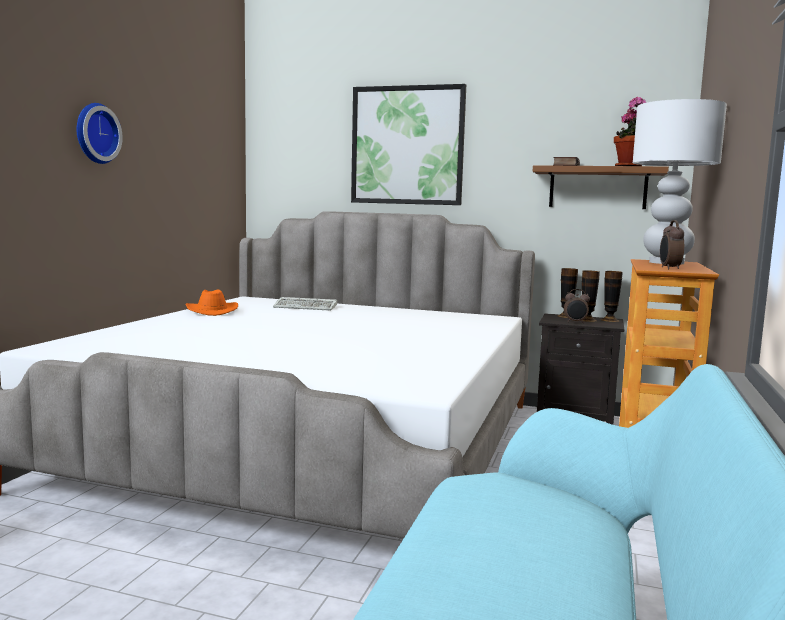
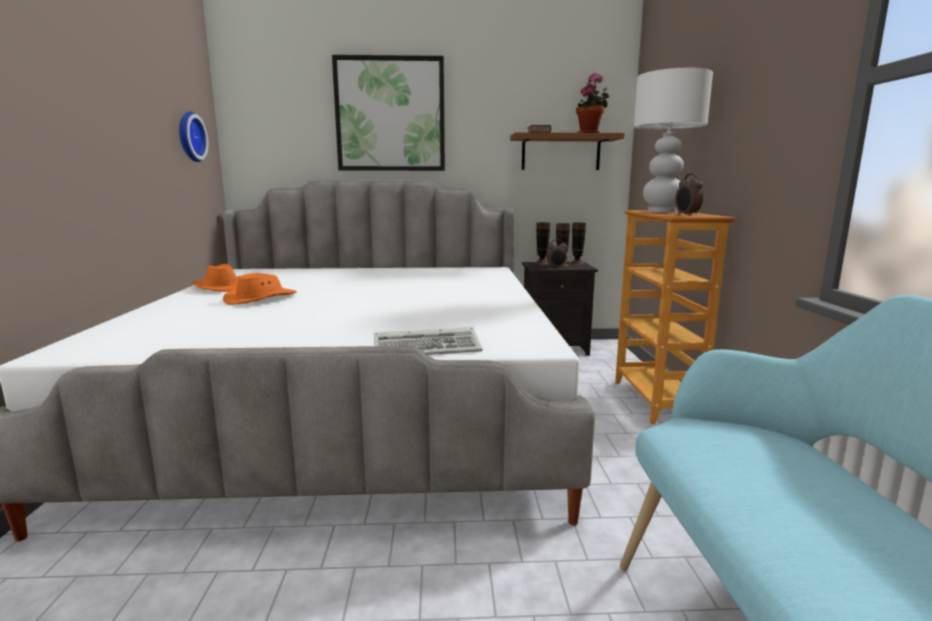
camera: 20 degrees left, 5 degrees up
(94, 133) = (67, 87): wall clock -> wall clock (189, 137)
(233, 324) = (261, 298): none -> orange hat
(307, 307) = (313, 274): keyboard -> keyboard (429, 347)

